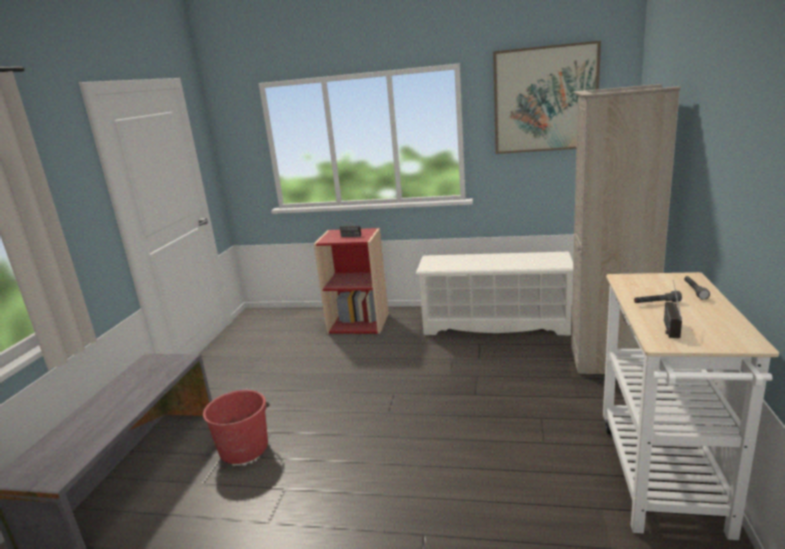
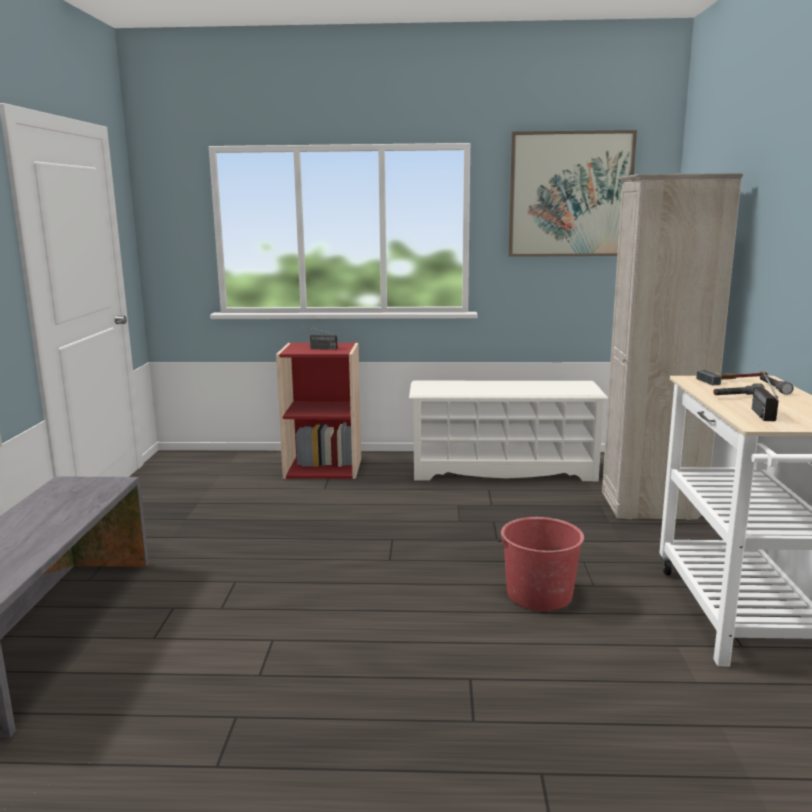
camera: 10 degrees left, 5 degrees down
(244, 448) = (202, 599): red bucket -> red bucket (538, 594)
(663, 280) = (735, 380): none -> hammer

